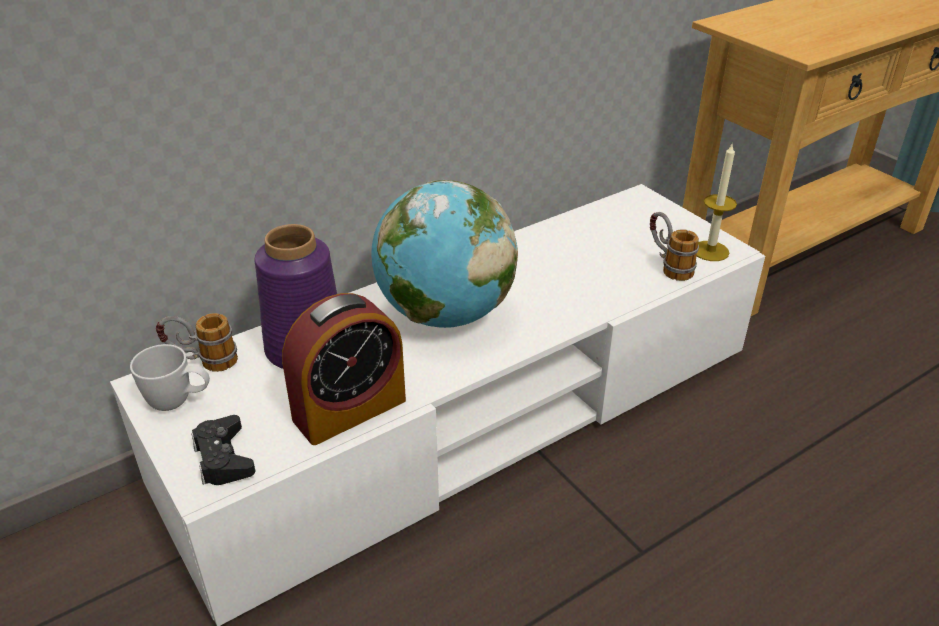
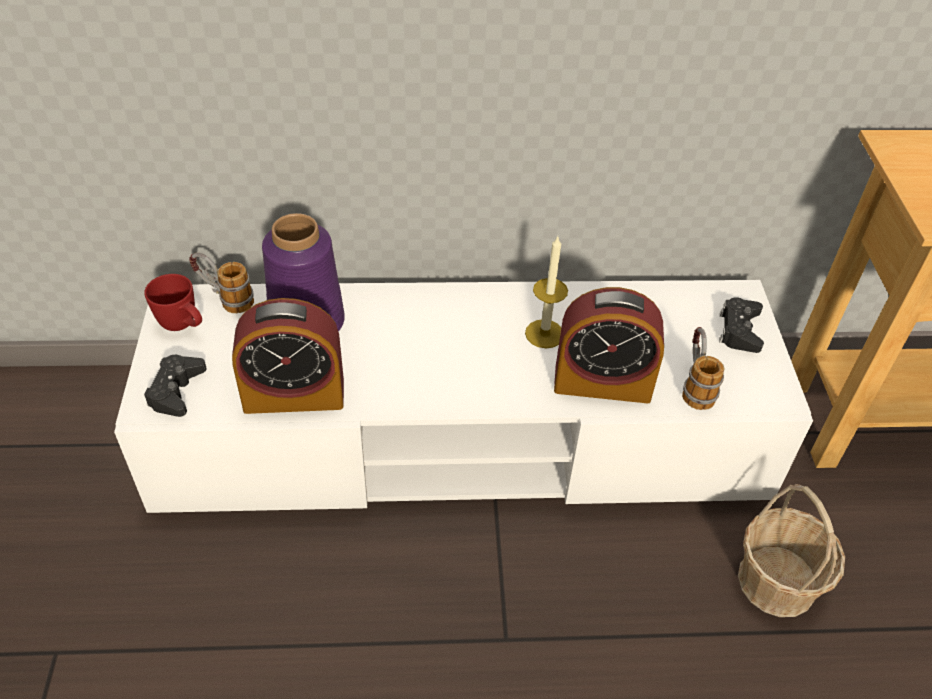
camera: 30 degrees right, 10 degrees up
(179, 402) = (183, 326): white mug -> red mug
(445, 314) = (443, 341): globe -> none
(600, 291) = (602, 382): none -> alarm clock
(661, 219) = (739, 330): none -> black game controller
(710, 251) = (756, 389): candle -> candle (544, 334)
(790, 405) = (777, 581): none -> basket

